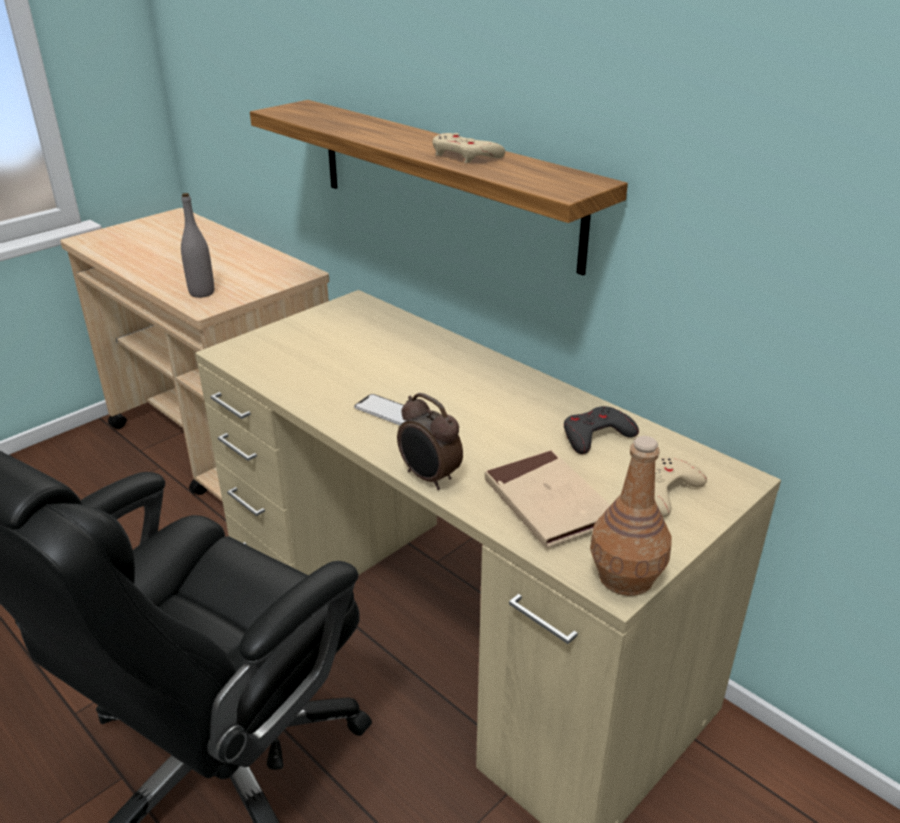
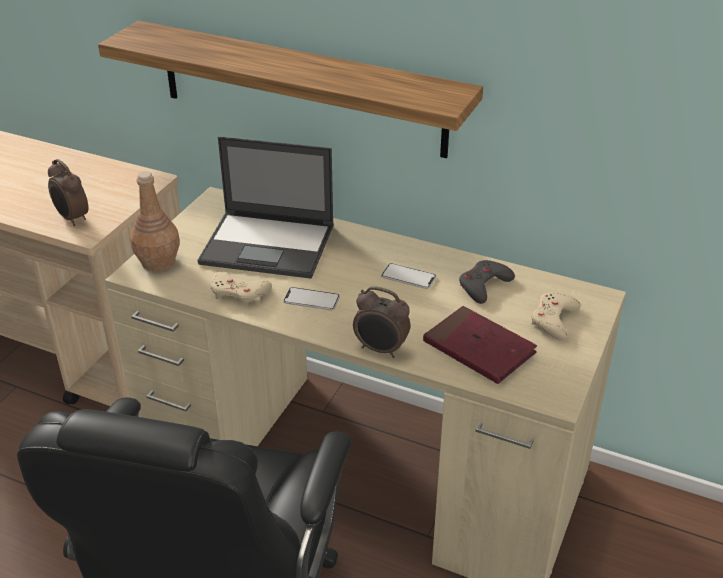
camera: 20 degrees left, 5 degrees up
(202, 293) = (72, 218): grey bottle -> alarm clock
(379, 351) = (269, 245): none -> laptop
(465, 155) = (338, 75): beige game controller -> beige game controller (239, 292)
(510, 410) = (408, 277): none -> phone
(548, 503) = (479, 348): beige book -> red book
(626, 578) = (560, 392): brown bottle -> brown bottle (158, 262)

